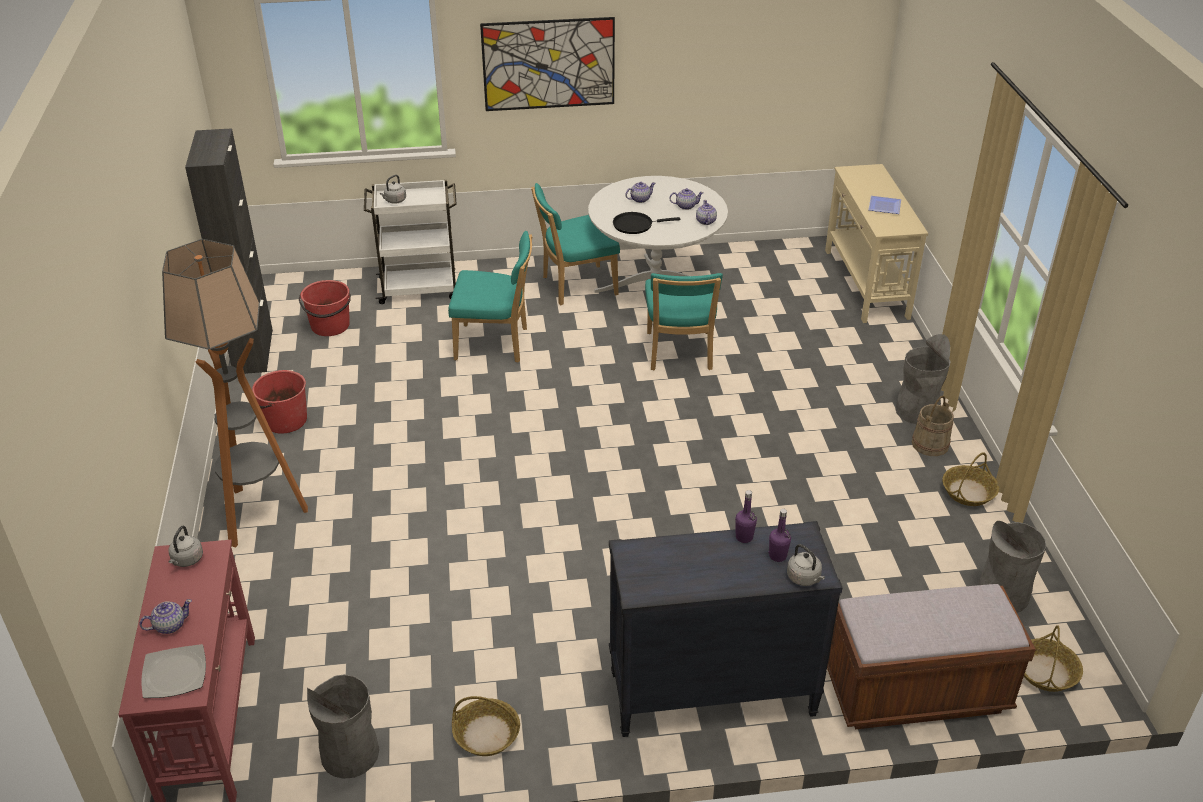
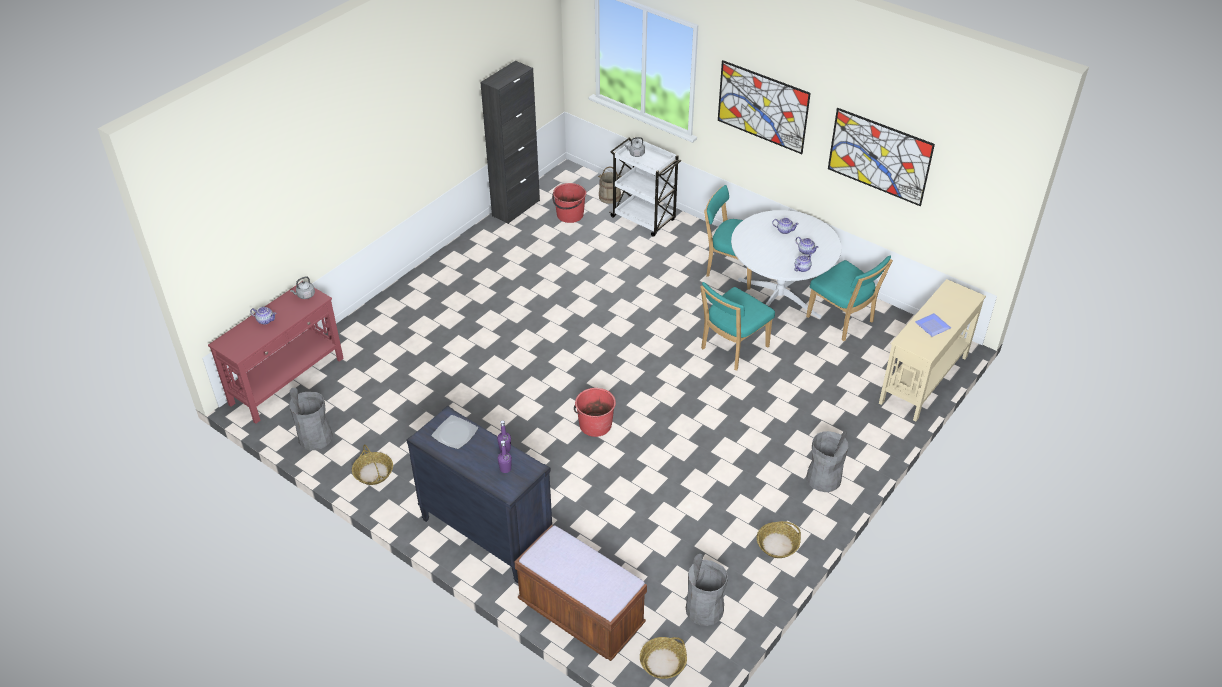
camera: 45 degrees right, 5 degrees up
(175, 674) = (243, 342): plate -> plate (455, 434)
(259, 515) = (414, 300): floor lamp -> none
(285, 420) = (483, 257): red bucket -> red bucket (595, 425)
(495, 344) = (638, 278): turquoise chair -> turquoise chair (842, 321)
(635, 225) = (755, 246): black frying pan -> none
(716, 61) = (879, 156): none -> picture
(804, 578) = (500, 488): grey kettle -> none
(930, 444) = (799, 502): beige bucket -> beige bucket (609, 196)

